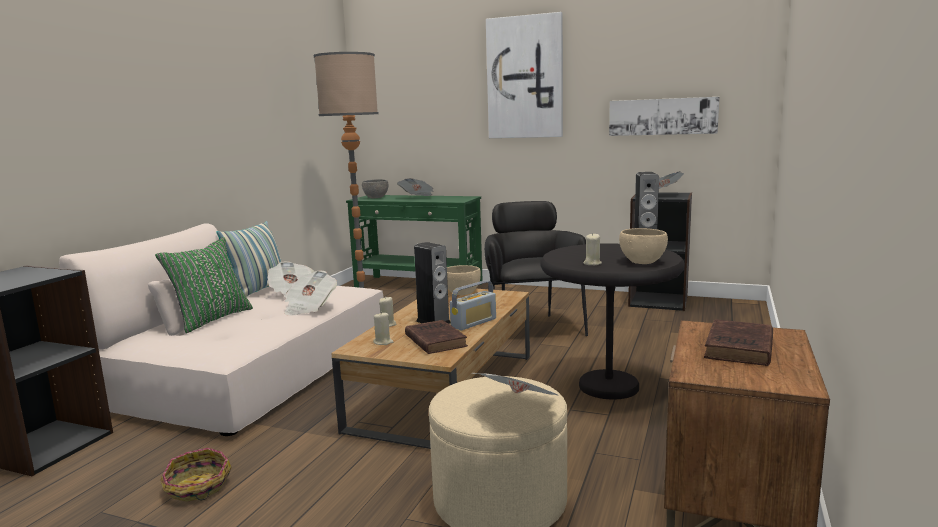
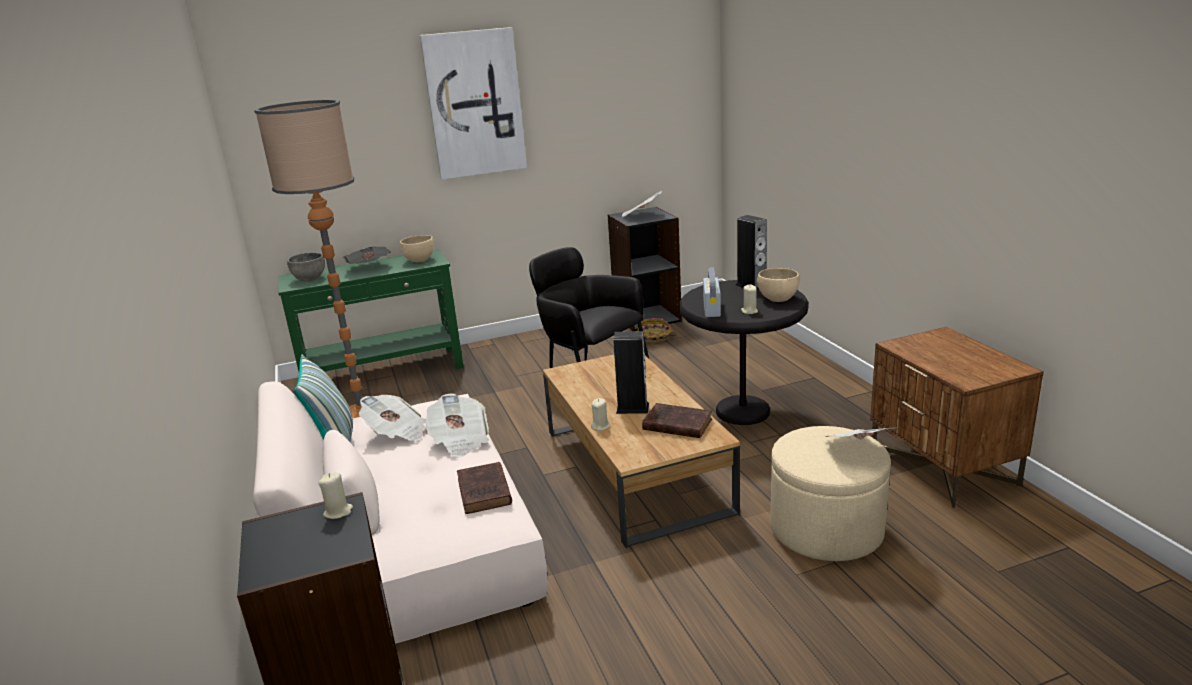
camera: 40 degrees left, 10 degrees up
(197, 487) = (606, 652): basket -> basket (655, 337)
(211, 319) = (379, 497): green pillow -> none
(383, 342) = (639, 444): beige candle -> beige candle (338, 512)
(462, 293) = (586, 370): beige bowl -> beige bowl (419, 260)
(474, 323) = (666, 396): radio -> radio (711, 308)
(662, 116) = (623, 135): picture -> none
(739, 348) = (948, 354): brown book -> brown book (484, 492)

